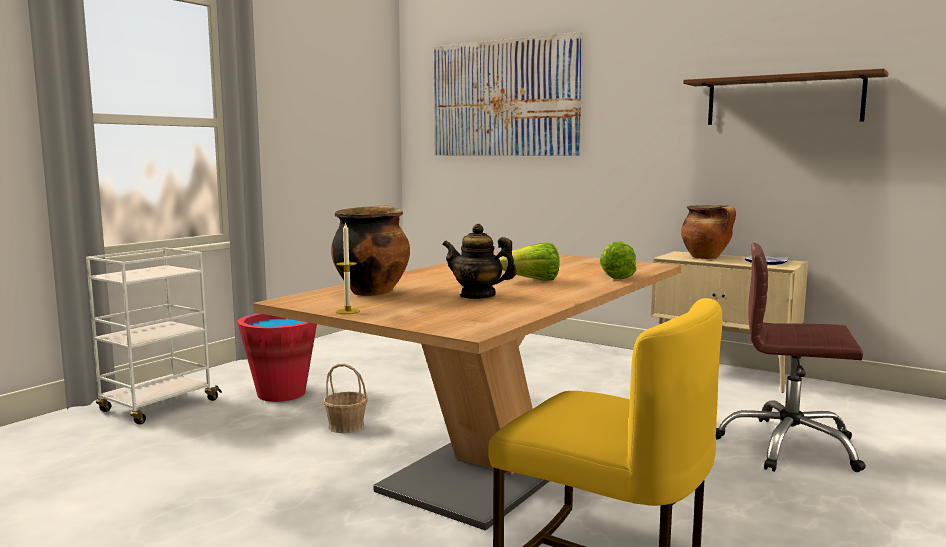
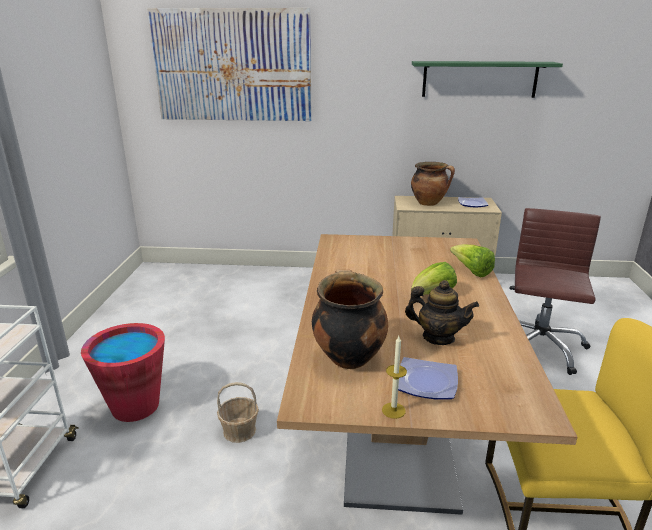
camera: 30 degrees left, 15 degrees up
(410, 307) = (427, 382): none -> plate
(478, 295) = (438, 337): teapot -> teapot turned 150 degrees counterclockwise
(783, 100) = (479, 79): brown shelf -> green shelf
(788, 447) = (538, 347): brown office chair -> brown office chair turned 120 degrees clockwise

